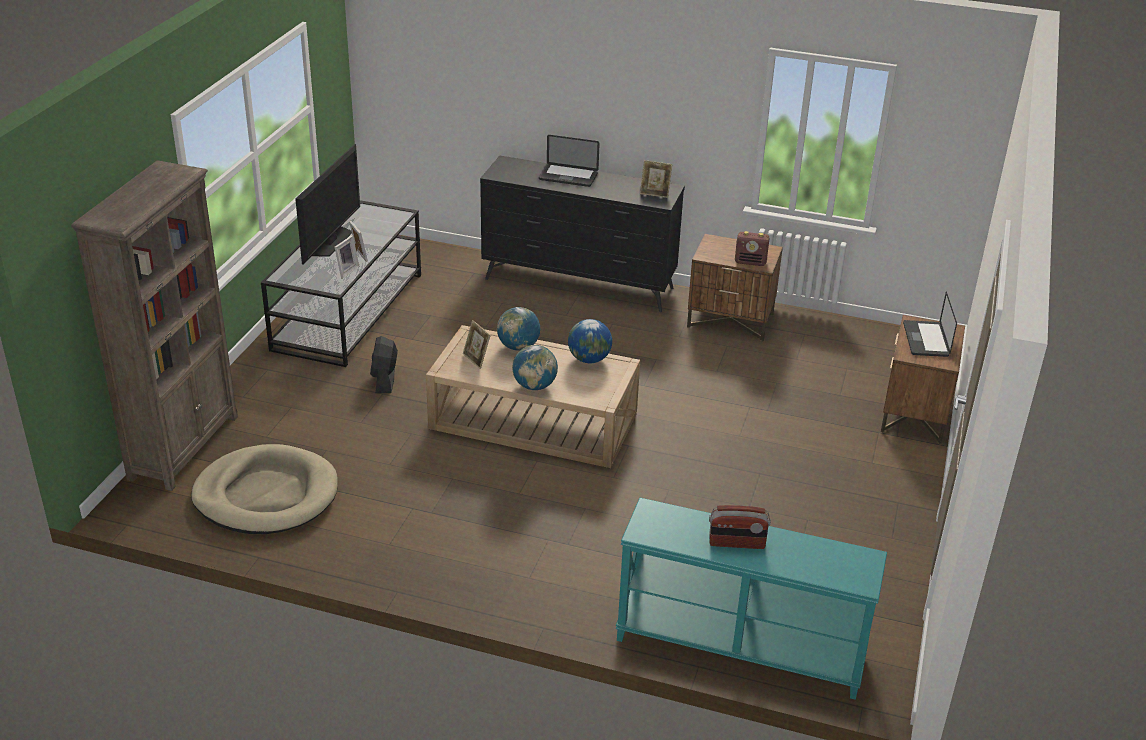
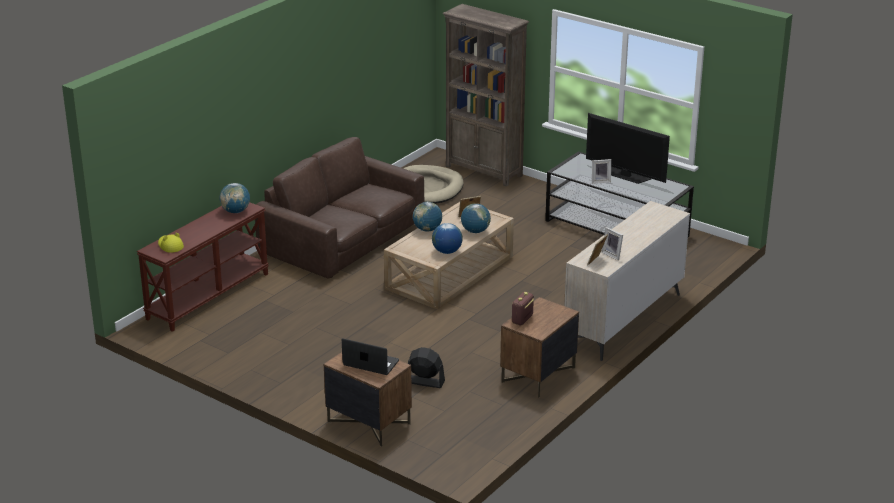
camera: 110 degrees right, 5 degrees down
(346, 271) = (582, 176): picture frame -> picture frame (613, 254)
(384, 380) = (523, 231): black fan -> black fan (424, 381)
(475, 545) = (343, 238): none -> brown sofa
(568, 176) = (640, 233): laptop -> none
(579, 284) = (623, 320): black dresser -> beige dresser
(673, 525) = (235, 211): none -> globe
(736, 543) = (208, 224): radio -> none
(739, 648) = (208, 296): turquoise console table -> brown console table
(834, 563) = (170, 246): none -> yellow hat

